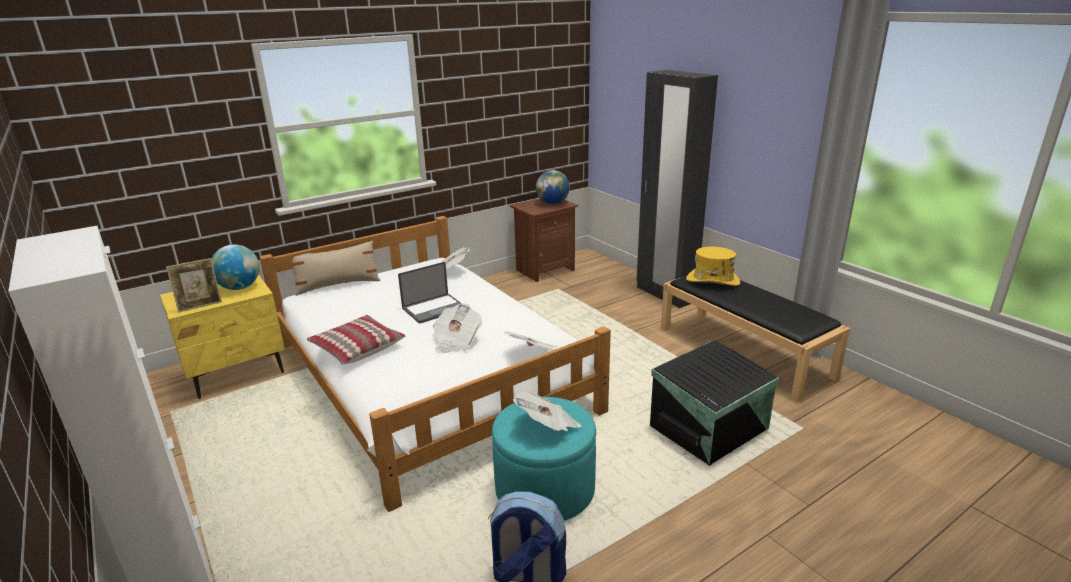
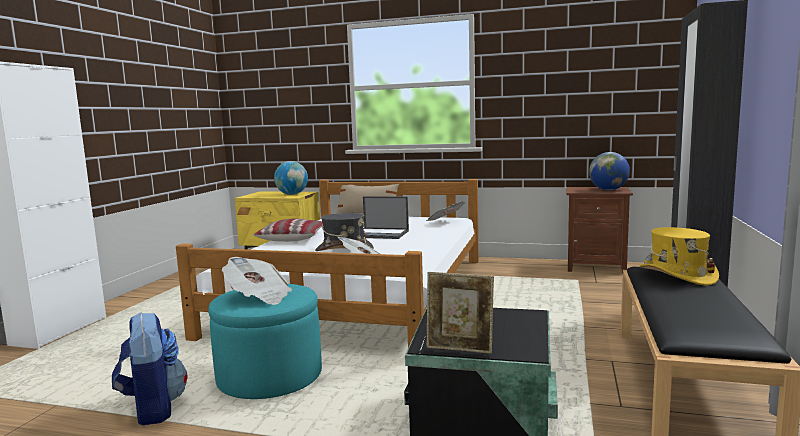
camera: 50 degrees right, 15 degrees down
(200, 306) = (257, 196): picture frame -> picture frame (460, 349)
(456, 341) = (344, 249): newspaper -> grey hat

